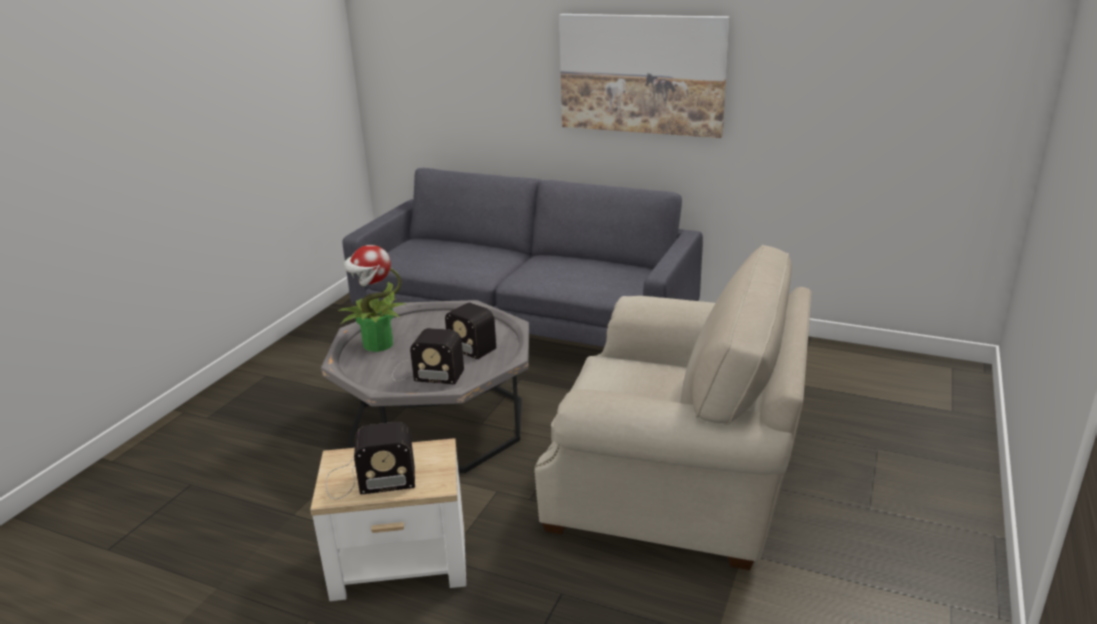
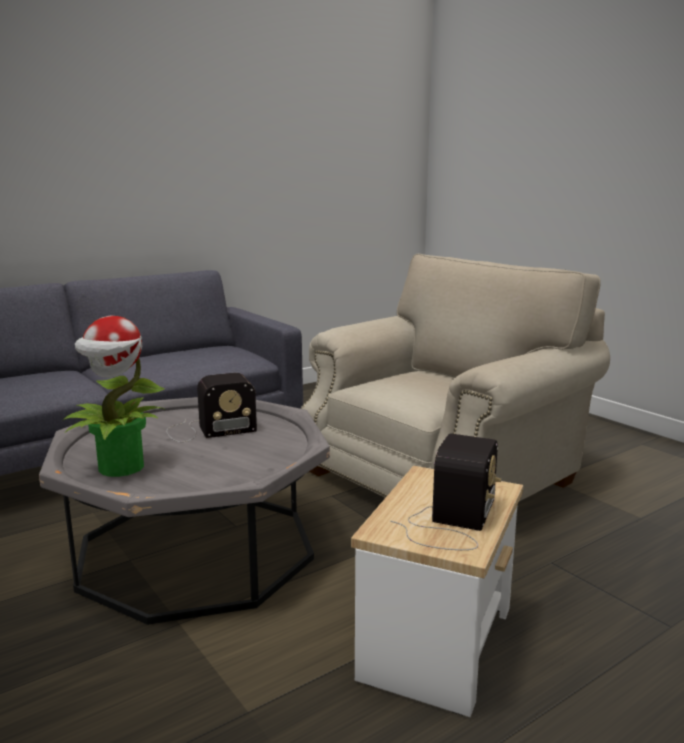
camera: 60 degrees left, 10 degrees down
(425, 372) = (239, 458): radio -> none
(641, 74) = (154, 157): picture -> none

